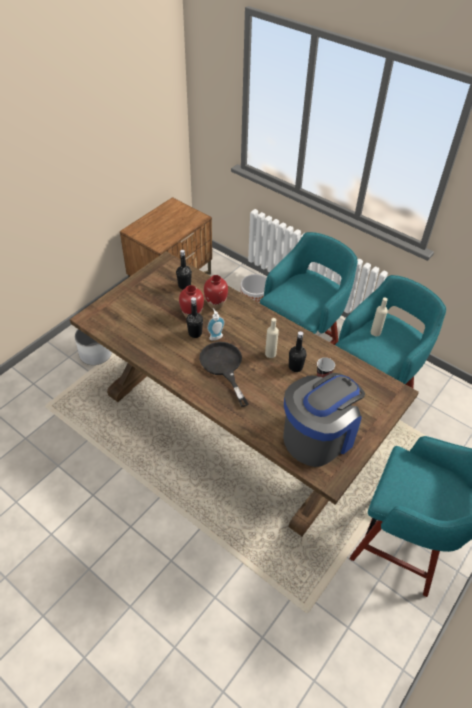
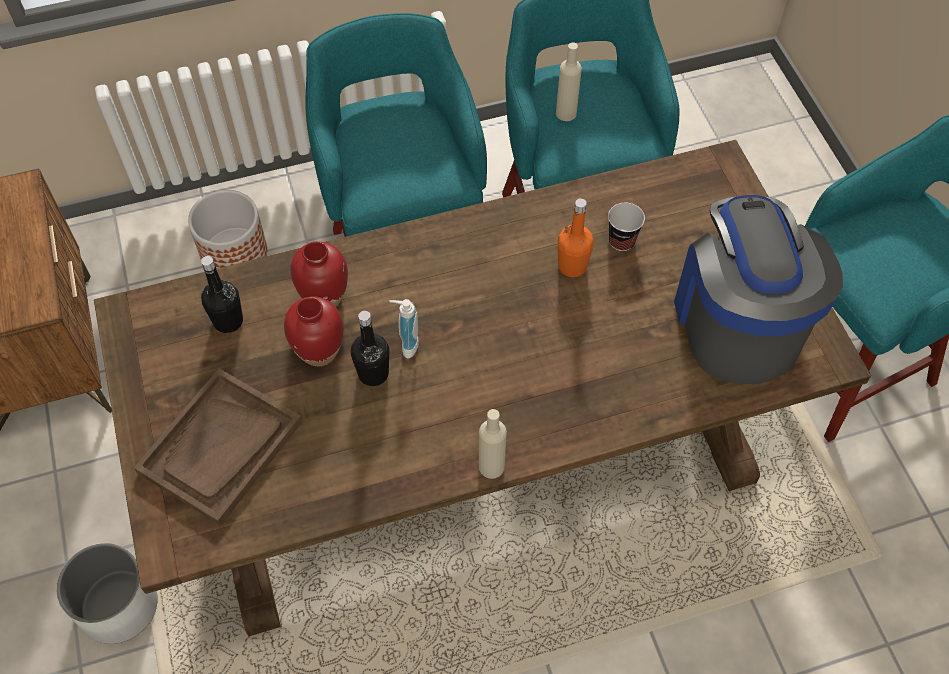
camera: 55 degrees left, 10 degrees up
(134, 310) = (220, 447): none -> brown tray
(223, 366) = (492, 373): black frying pan -> none
(270, 353) = (515, 284): beige bottle -> beige bottle (491, 466)
(295, 367) = (572, 266): black bottle -> orange bottle

